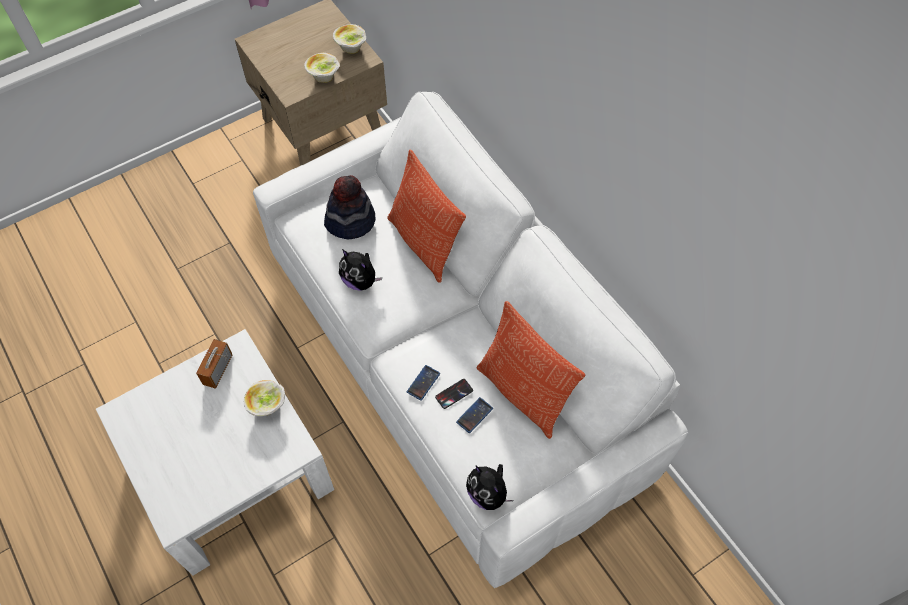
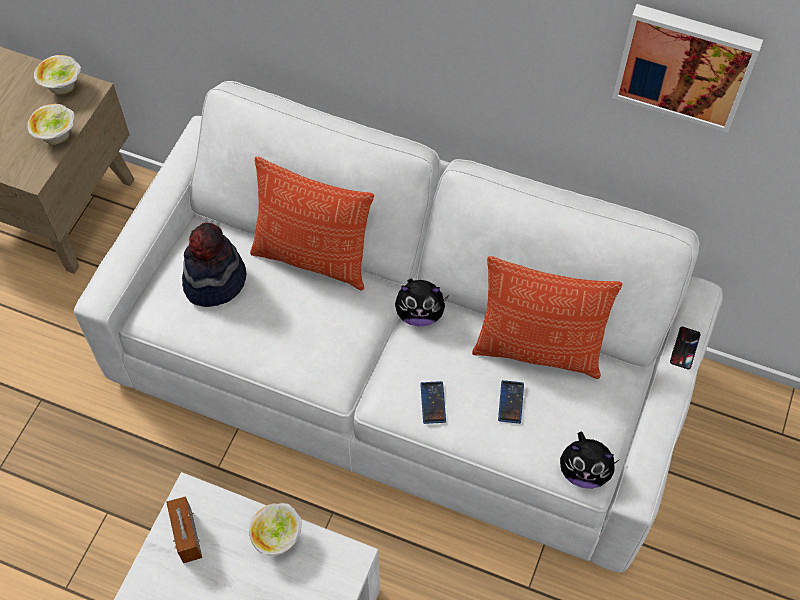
camera: 35 degrees left, 0 degrees up
(360, 281) = (279, 338): plush toy -> plush toy (419, 314)
(454, 393) = (473, 394): phone -> phone (684, 348)
(695, 231) = (685, 64): none -> picture

